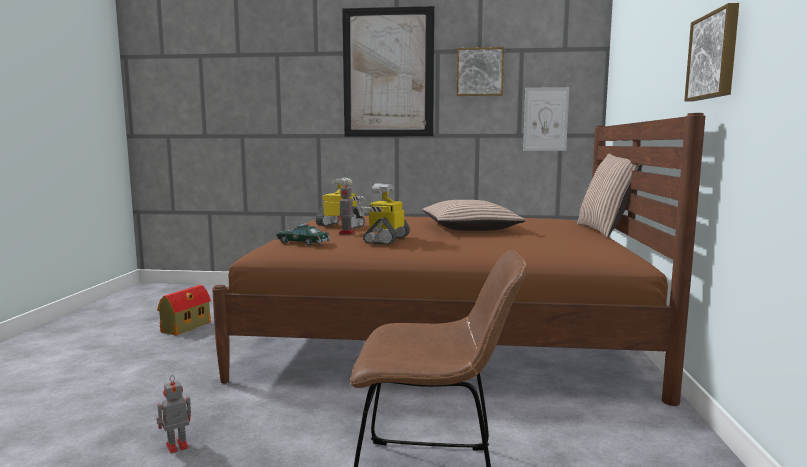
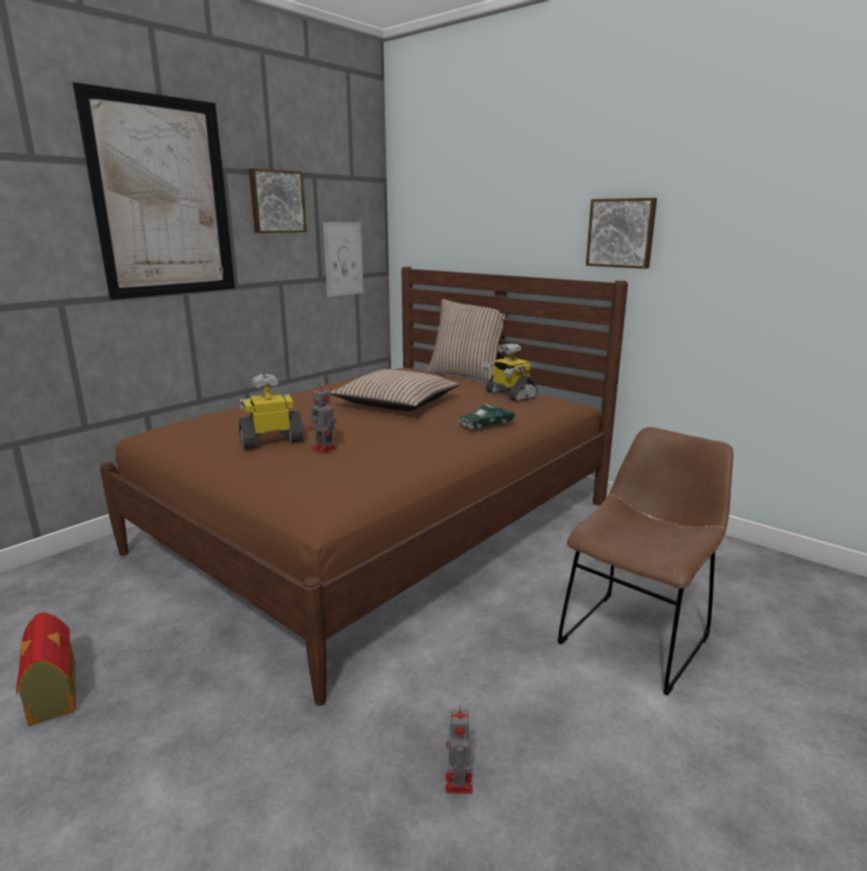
camera: 55 degrees left, 10 degrees up
(302, 243) = (341, 480): toy car -> toy car (486, 425)
(386, 239) = (398, 444): toy robot -> toy robot (509, 395)

